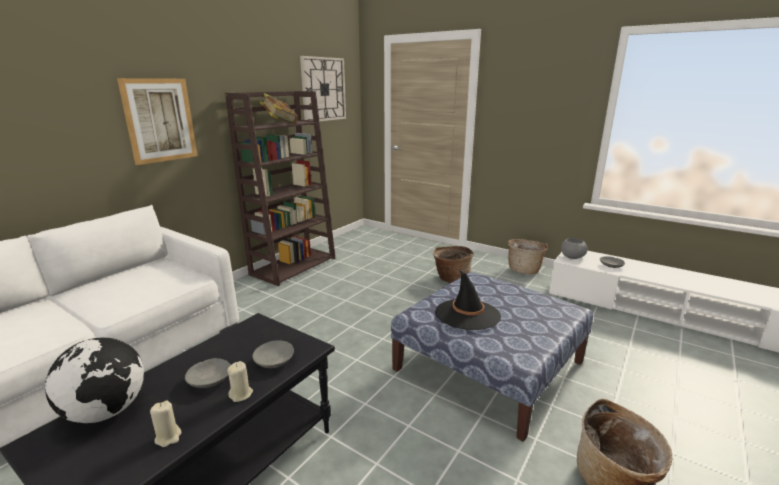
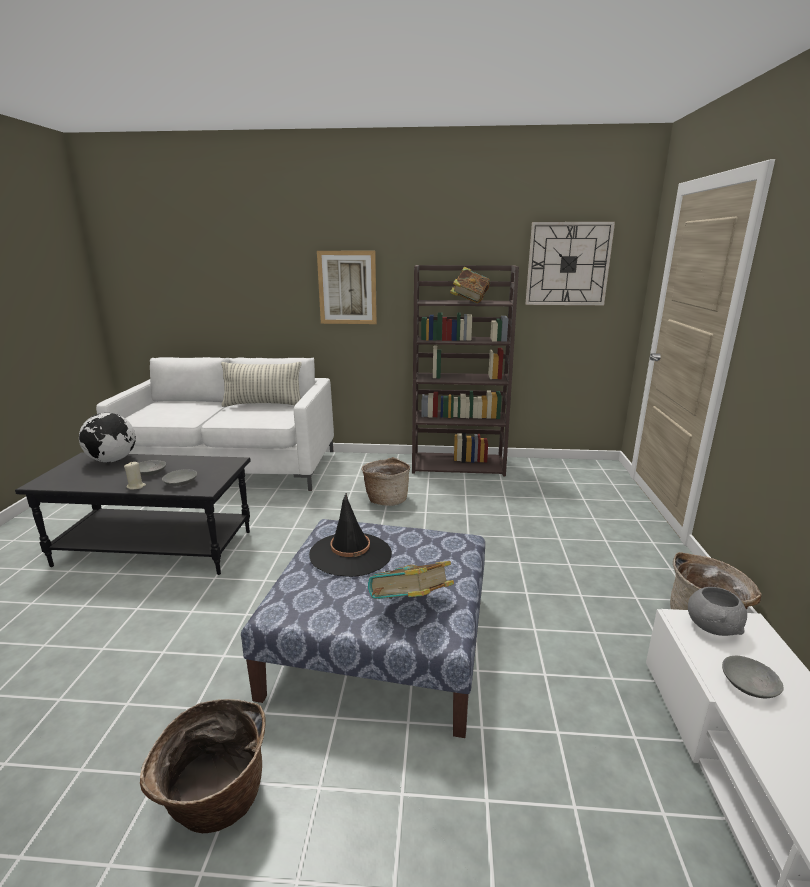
camera: 60 degrees right, 0 degrees up
(122, 277) = (263, 405): none -> pillow
(168, 437) = (90, 482): beige candle -> none
(451, 278) = (566, 560): basket -> basket (386, 499)
(543, 310) = (411, 606): none -> book

